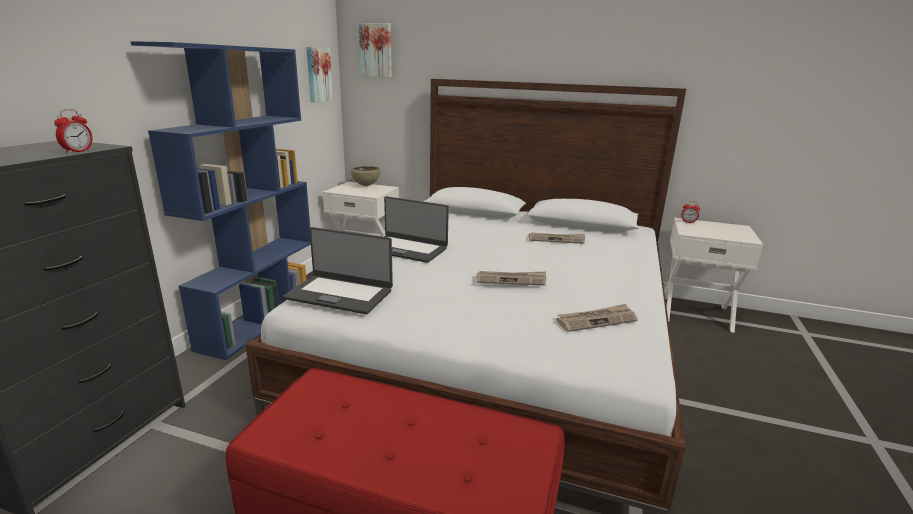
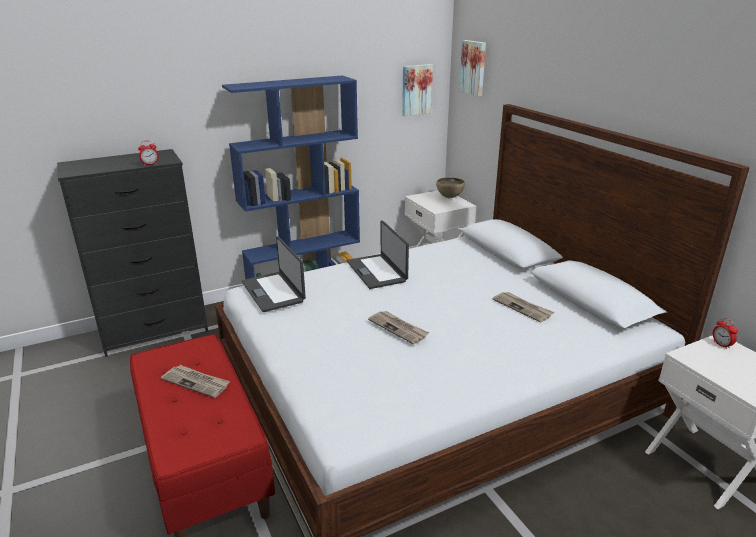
camera: 45 degrees right, 5 degrees up
(596, 320) = (395, 389): newspaper -> newspaper (196, 382)

